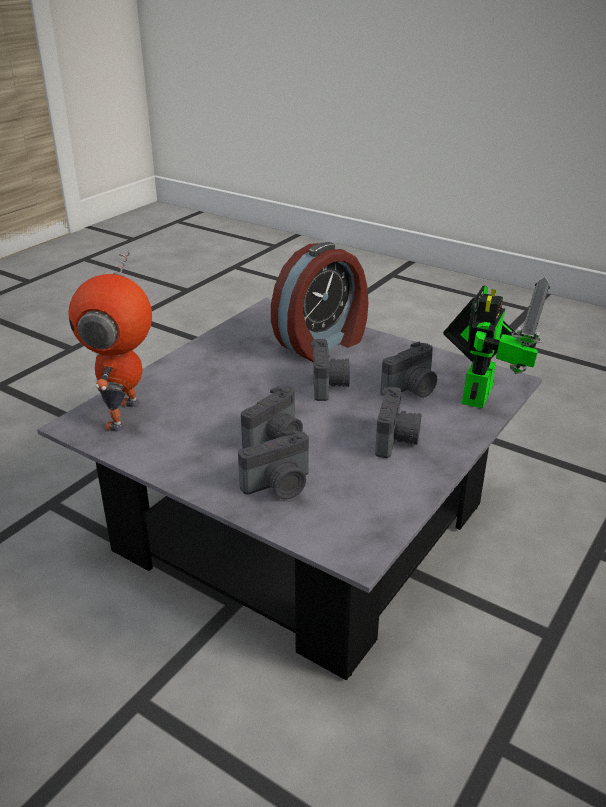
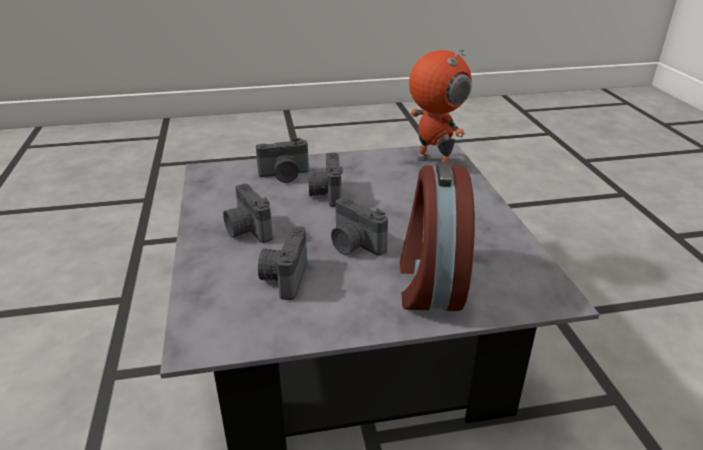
camera: 135 degrees right, 0 degrees up
(279, 486) = (284, 175): camera -> camera turned 120 degrees counterclockwise
(479, 391) = (219, 309): toy robot -> none

